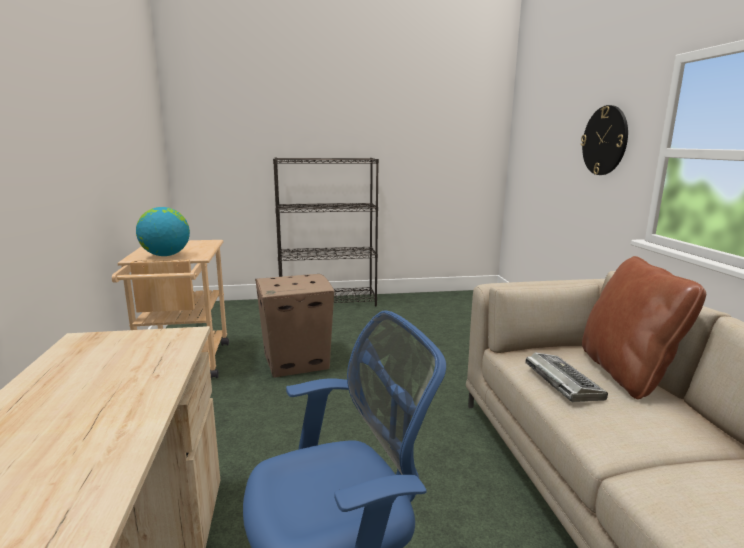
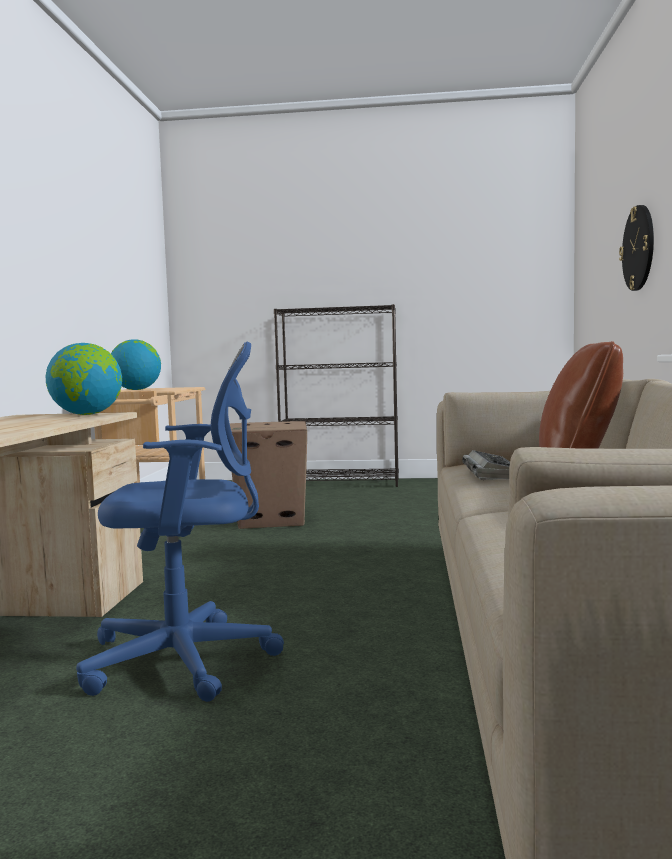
camera: 15 degrees right, 10 degrees down
(159, 340) = (86, 414): none -> globe

